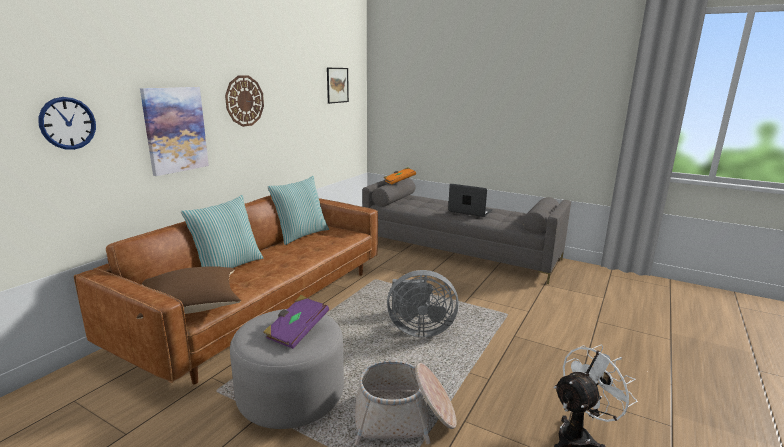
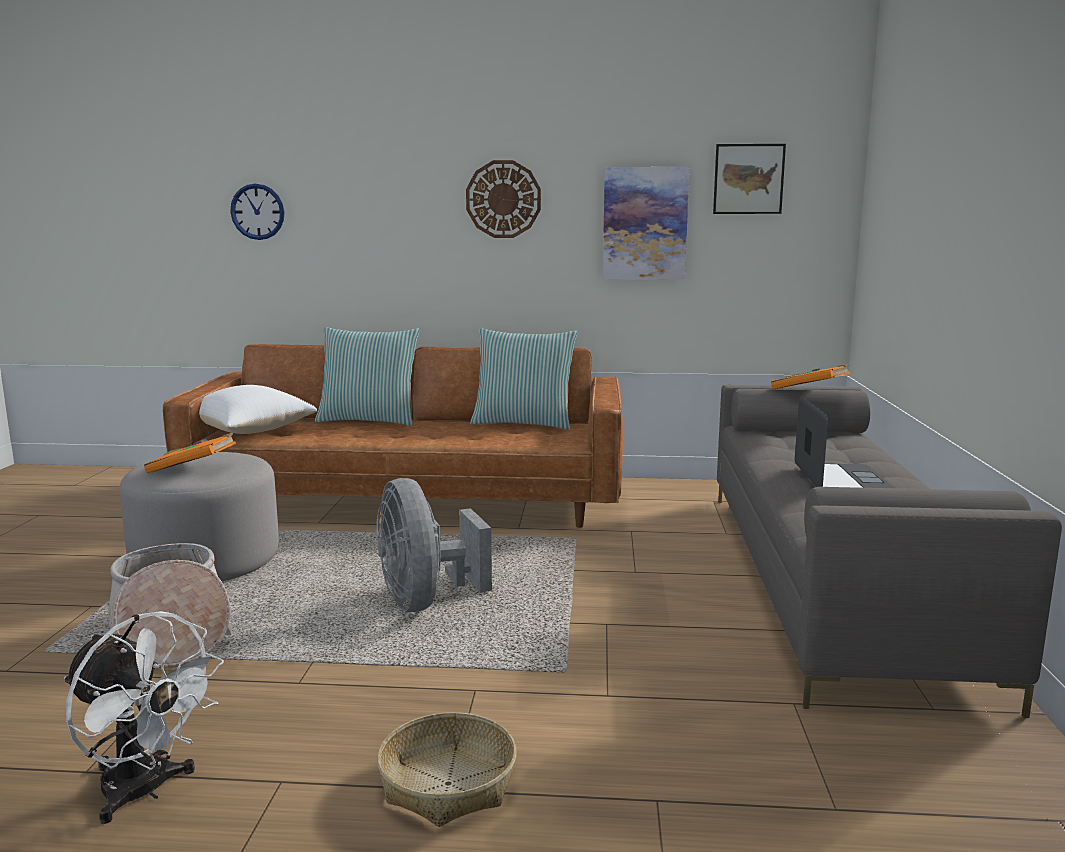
camera: 65 degrees right, 5 degrees down
(175, 130) = (382, 231): picture -> picture (644, 224)
(191, 308) = (246, 431): brown pillow -> white pillow
(296, 332) = (193, 469): purple book -> orange book
(583, 356) = (448, 783): none -> basket

